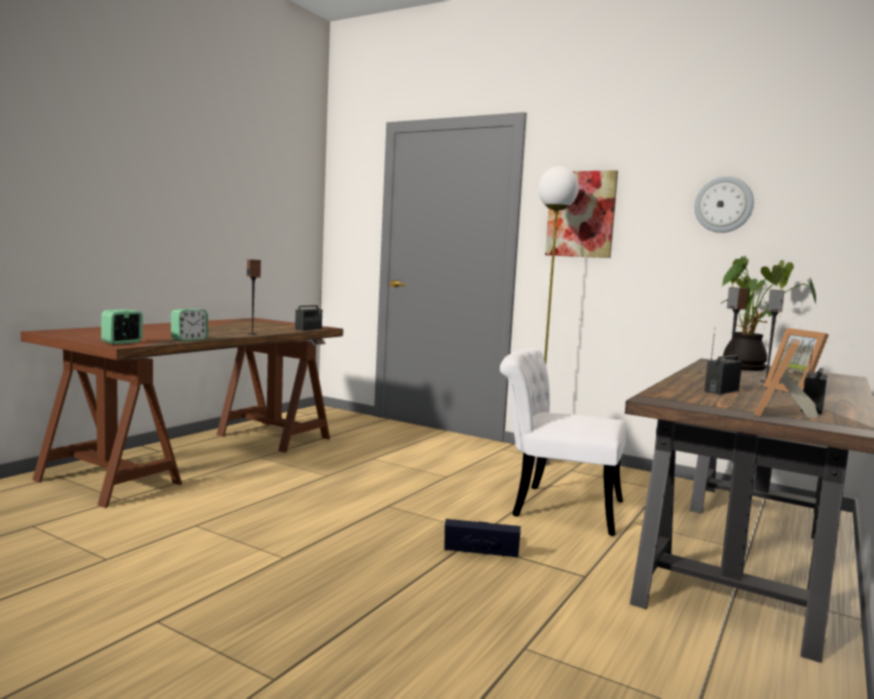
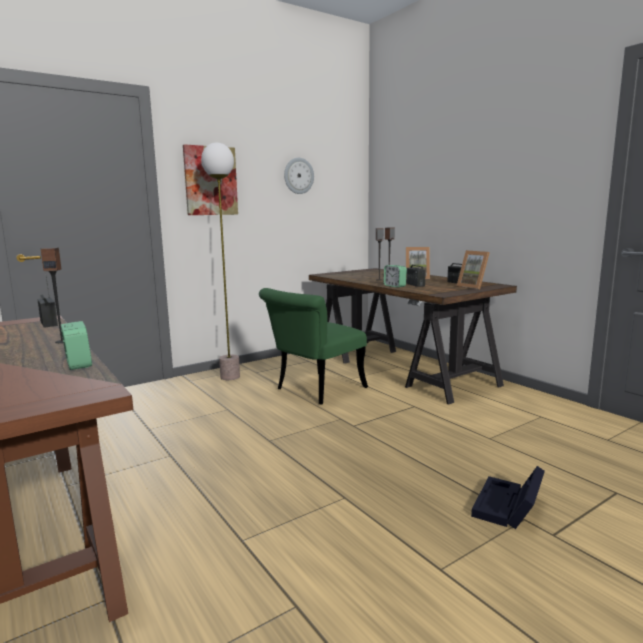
camera: 65 degrees left, 5 degrees up
(122, 342) = (70, 393): alarm clock -> alarm clock (394, 286)
(479, 547) = (364, 424): black storage box -> black storage box (508, 508)
(555, 506) = (314, 390): white chair -> green chair
(748, 368) = (347, 274): potted plant -> none

